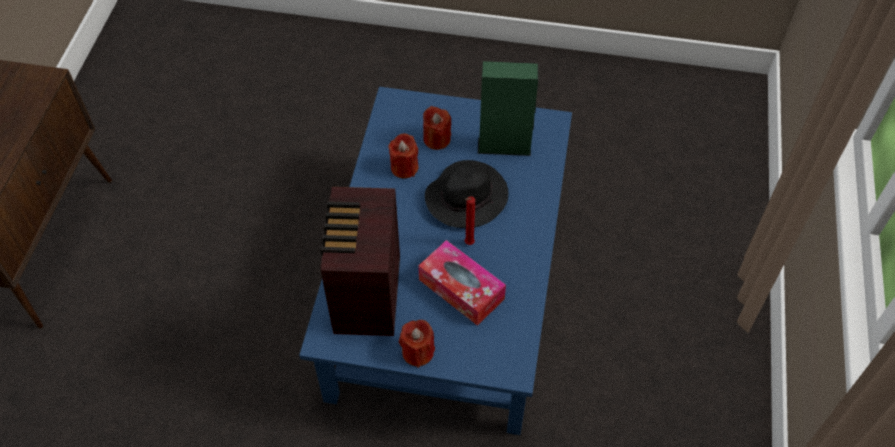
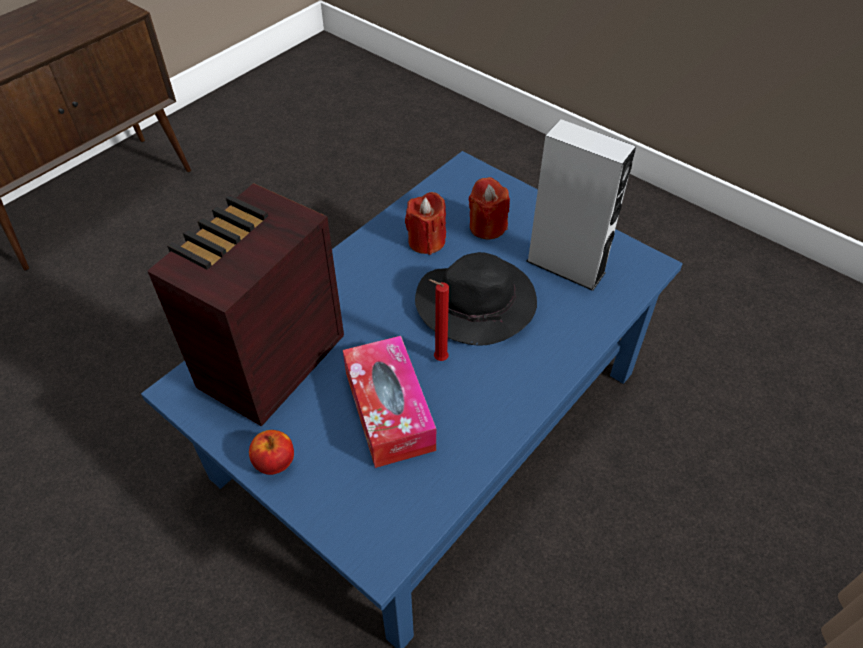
camera: 30 degrees right, 5 degrees down
(418, 352) = (275, 462): red candle -> apple
(504, 146) = (565, 267): green speaker -> grey speaker

